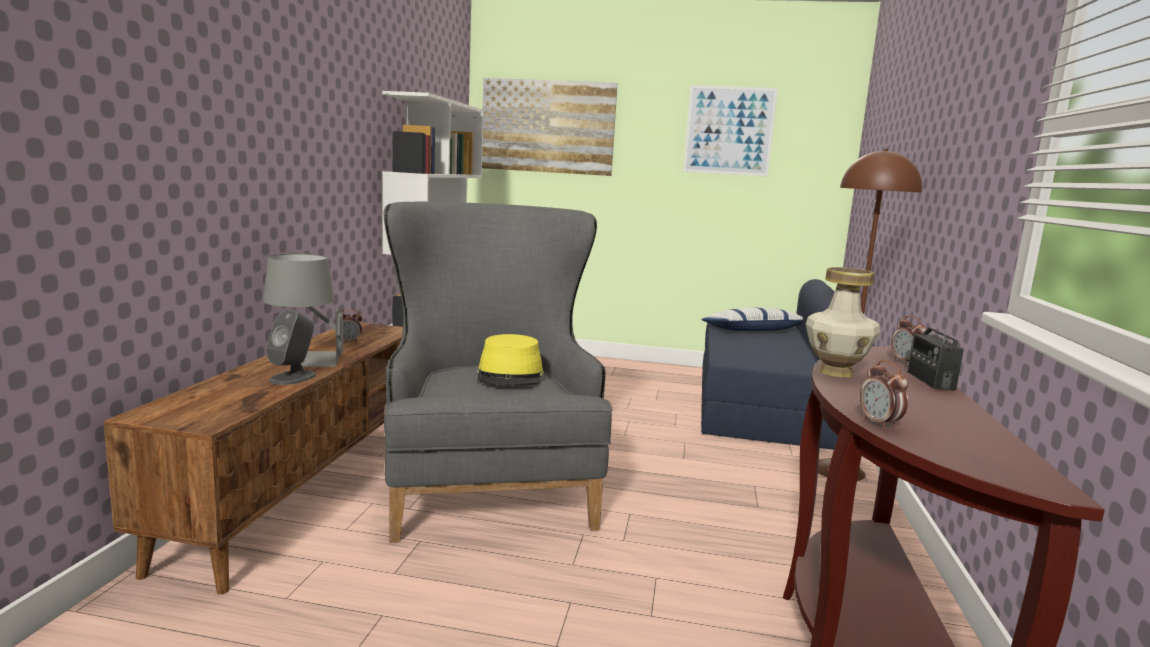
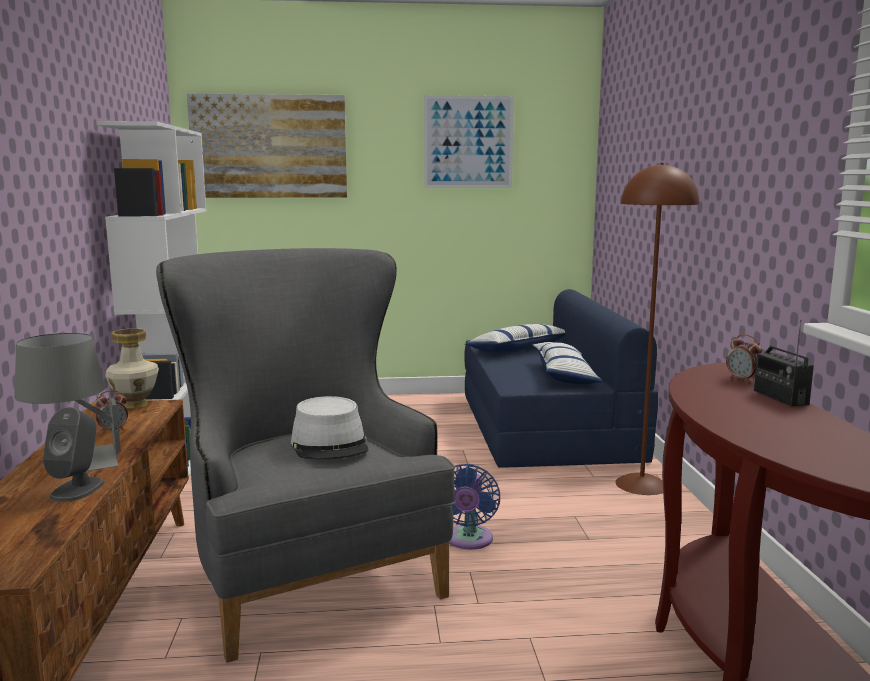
camera: 15 degrees left, 0 degrees up
(510, 375) = (330, 444): yellow hat -> grey hat
(641, 489) = (468, 541): none -> blue fan
(784, 356) = (564, 375): none -> pillow
(836, 373) = (698, 402): vase -> vase (135, 405)
(879, 423) = (785, 454): alarm clock -> none

